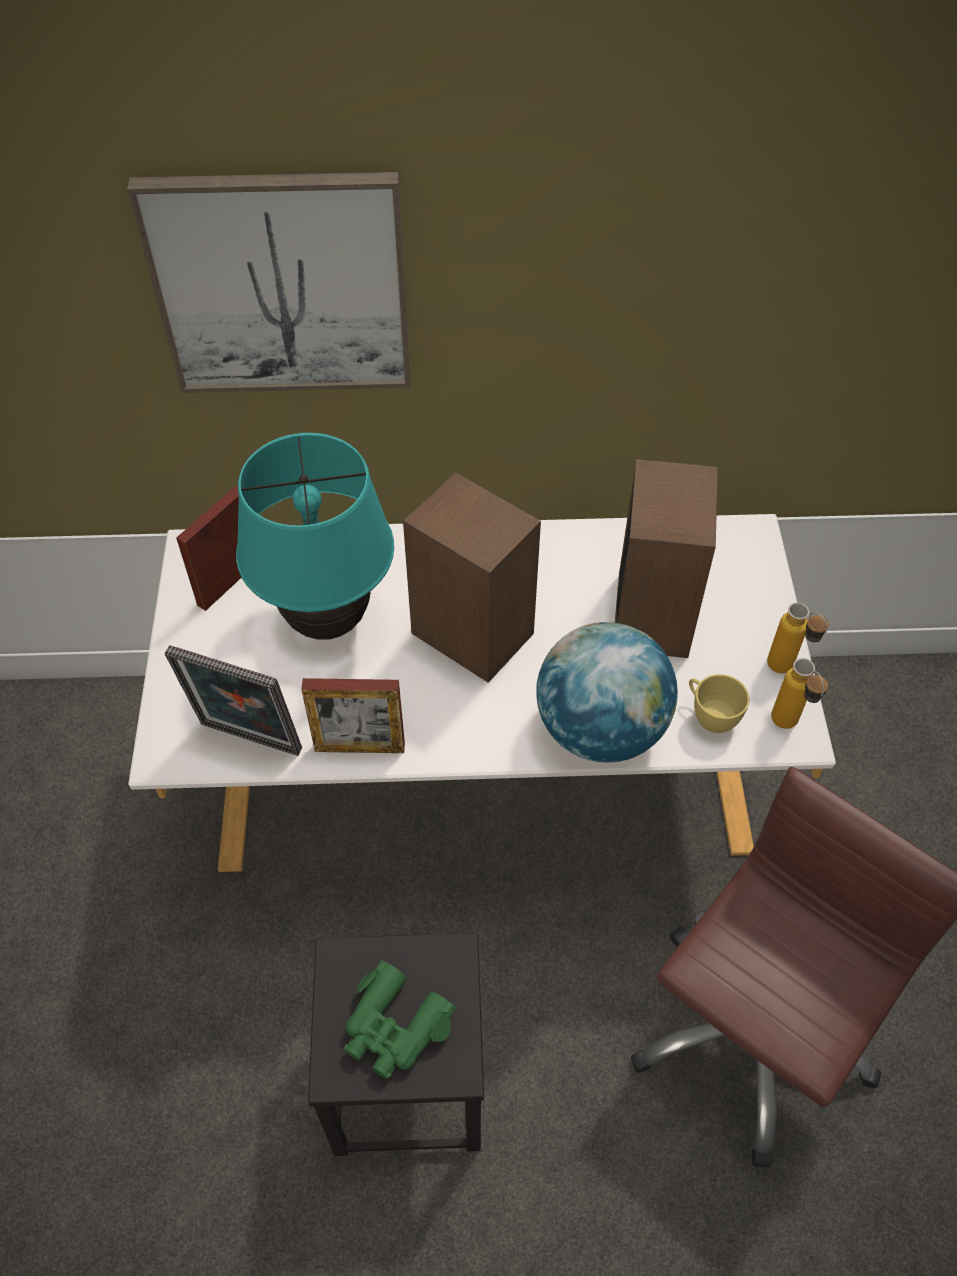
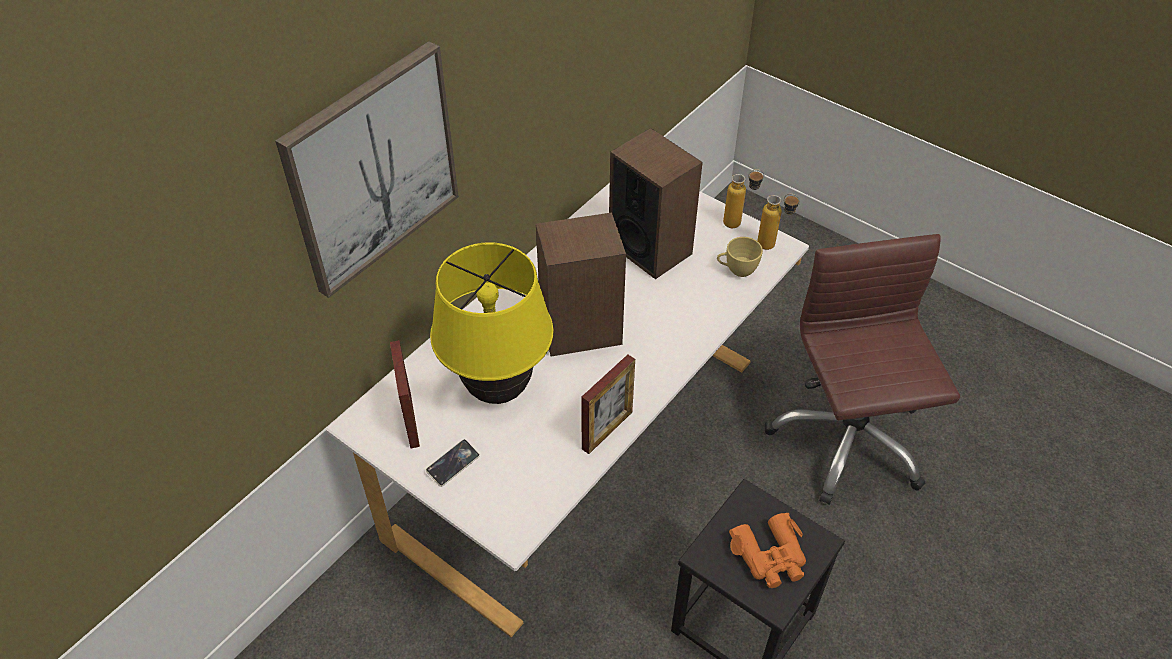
camera: 50 degrees left, 5 degrees down
(206, 651) = (453, 464): none -> phone
(248, 742) = (547, 483): picture frame -> none
(328, 622) = (498, 390): turquoise table lamp -> yellow table lamp
(394, 1028) = (770, 556): green binoculars -> orange binoculars
(601, 728) = (701, 317): globe -> none

